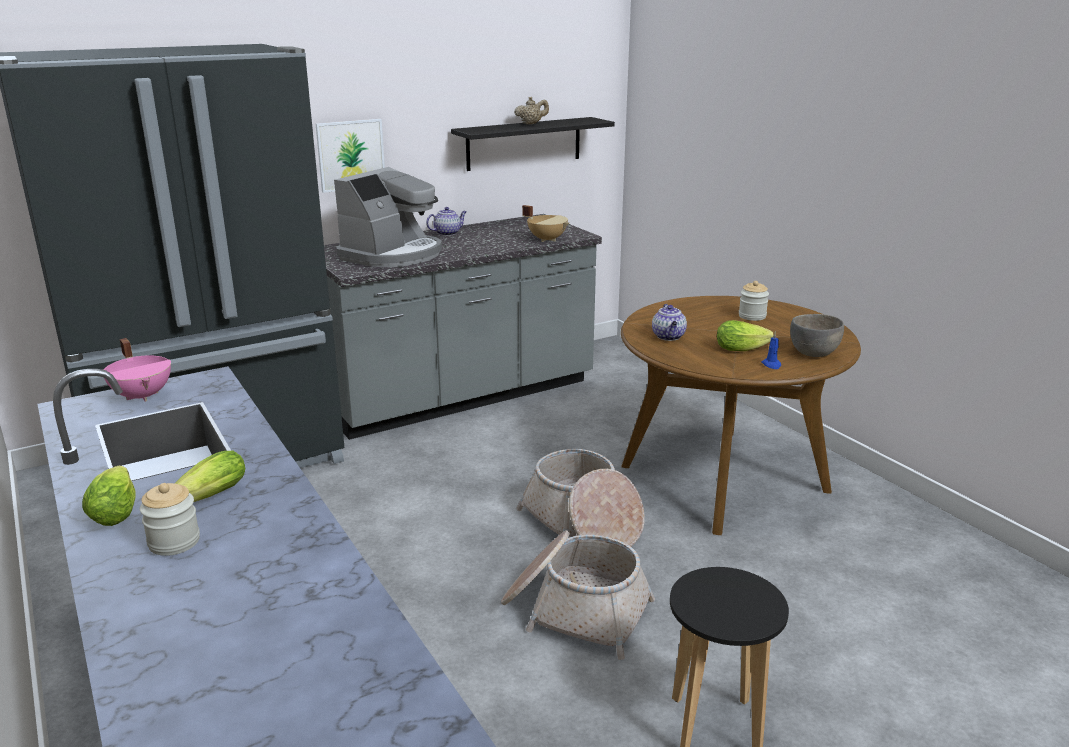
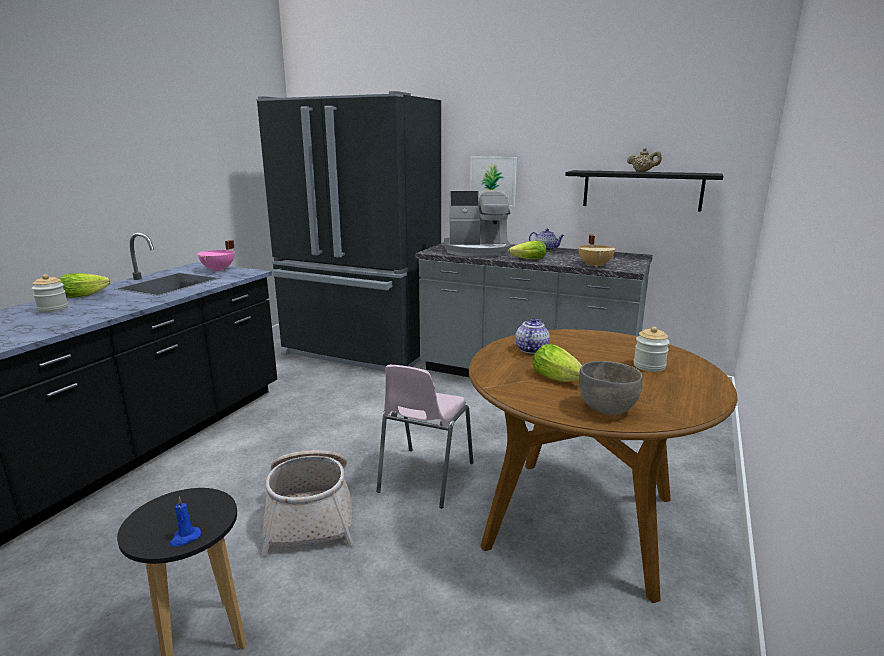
camera: 55 degrees right, 5 degrees down
(206, 499) = (102, 303): lettuce -> lettuce (526, 259)
(582, 523) = (424, 477): basket -> pink chair
(669, 337) = (531, 349): teapot -> teapot turned 150 degrees clockwise
(771, 365) = (540, 397): blue candle -> blue candle (185, 538)

